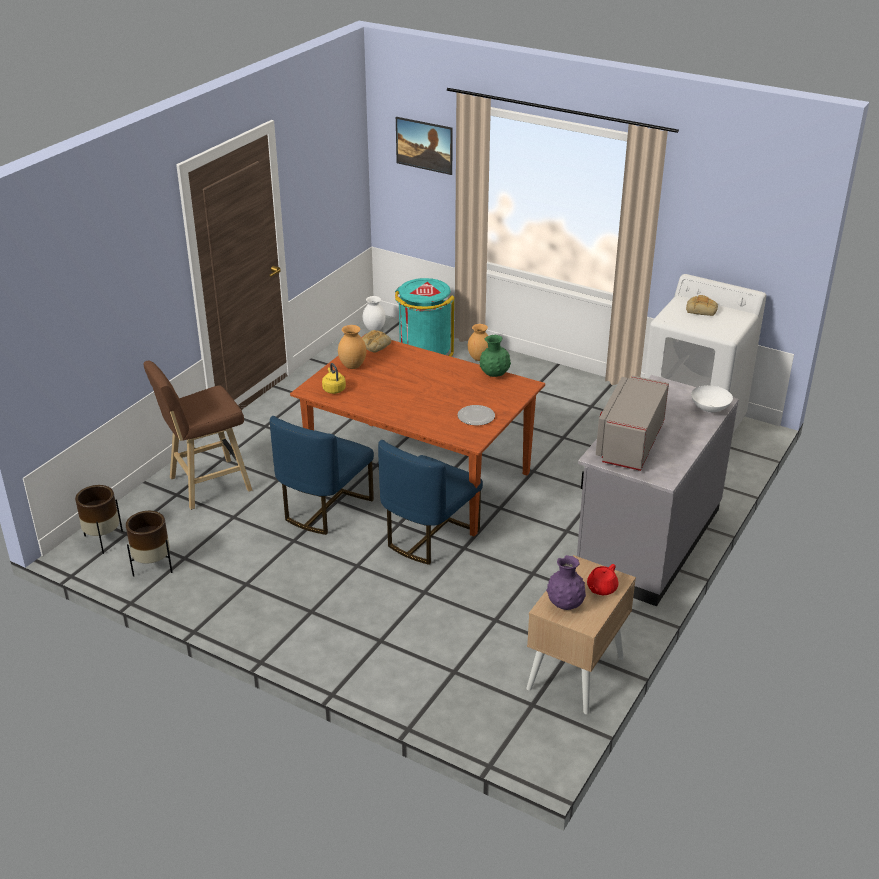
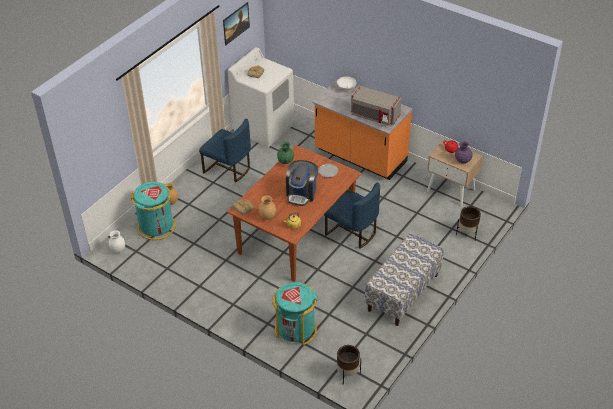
camera: 85 degrees left, 10 degrees up
(152, 567) = (374, 347): brown planter -> brown planter (467, 234)
(206, 485) = (296, 329): brown stool -> turquoise trash can
(274, 601) = (403, 293): none -> bench
(324, 508) = (324, 274): blue chair -> blue chair (228, 169)
(413, 393) = (301, 193): none -> coffee machine
(424, 157) = (101, 131): picture -> picture (236, 29)
(647, 541) = (360, 157): grey counter -> orange counter

